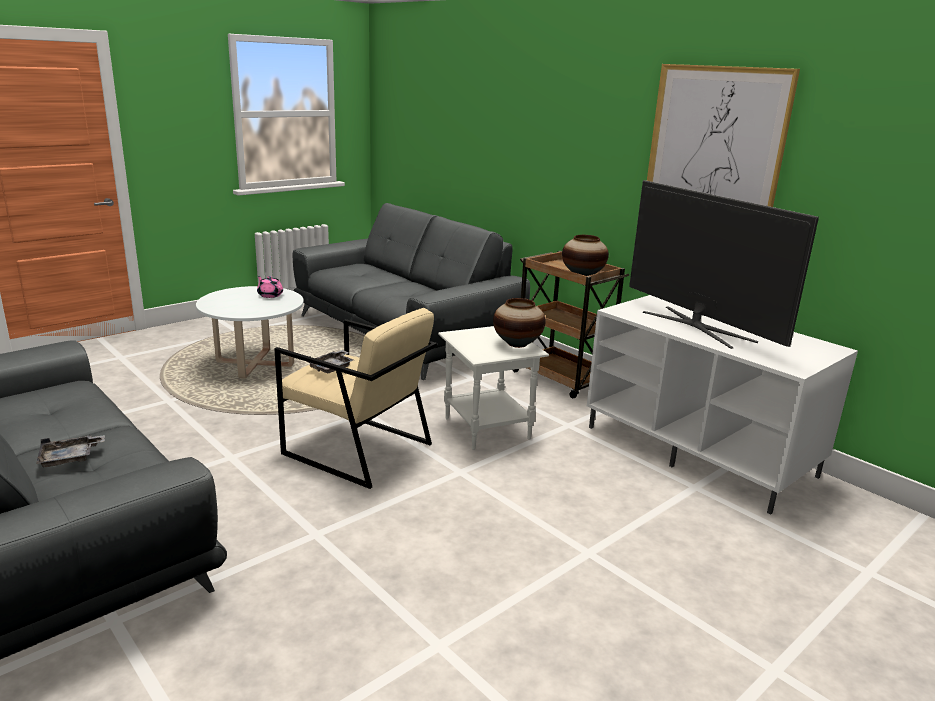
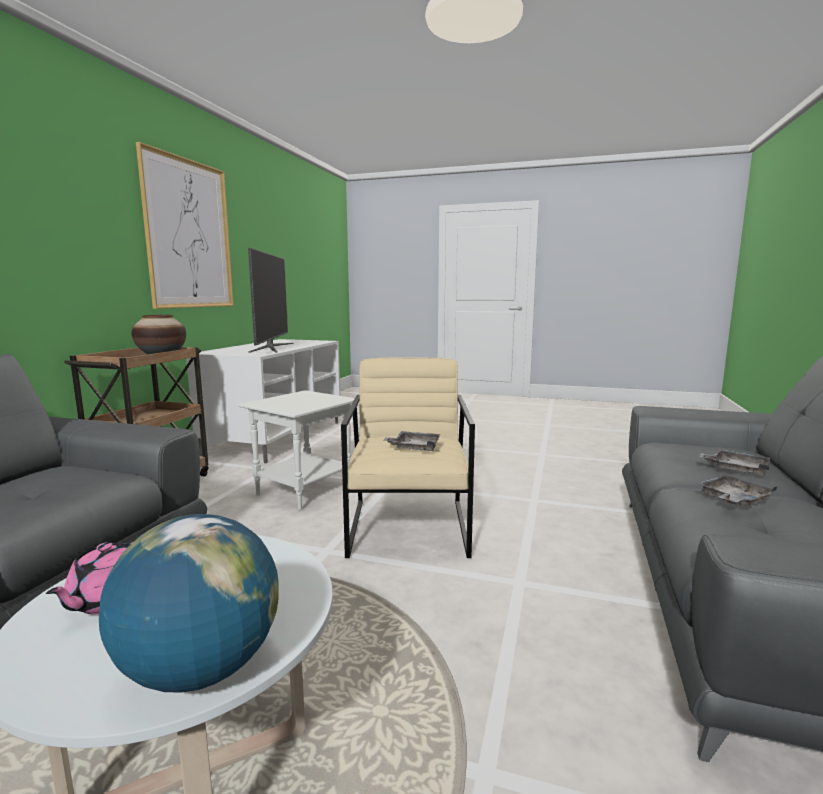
camera: 120 degrees left, 10 degrees down
(73, 419) = (732, 500): none -> grey tray
(213, 299) = (201, 668): none -> globe
(517, 344) = (295, 395): vase -> none
(698, 326) = (272, 347): television -> television turned 150 degrees clockwise

